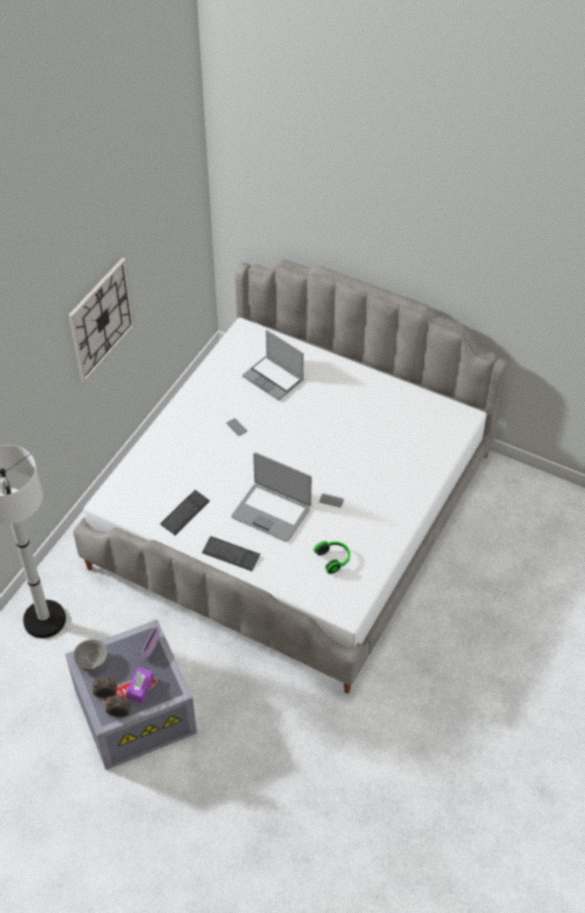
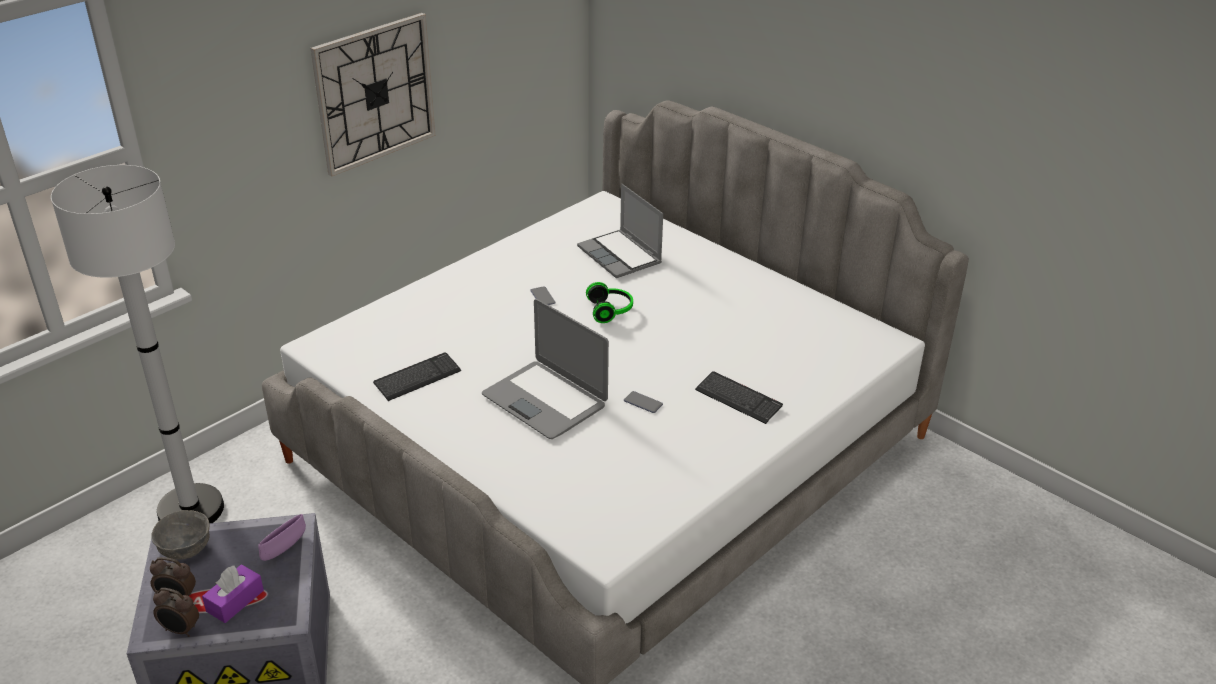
camera: 15 degrees right, 15 degrees down
(231, 554) = (458, 439): keyboard -> keyboard (738, 399)
(334, 559) = (615, 476): headphones -> headphones (611, 311)

